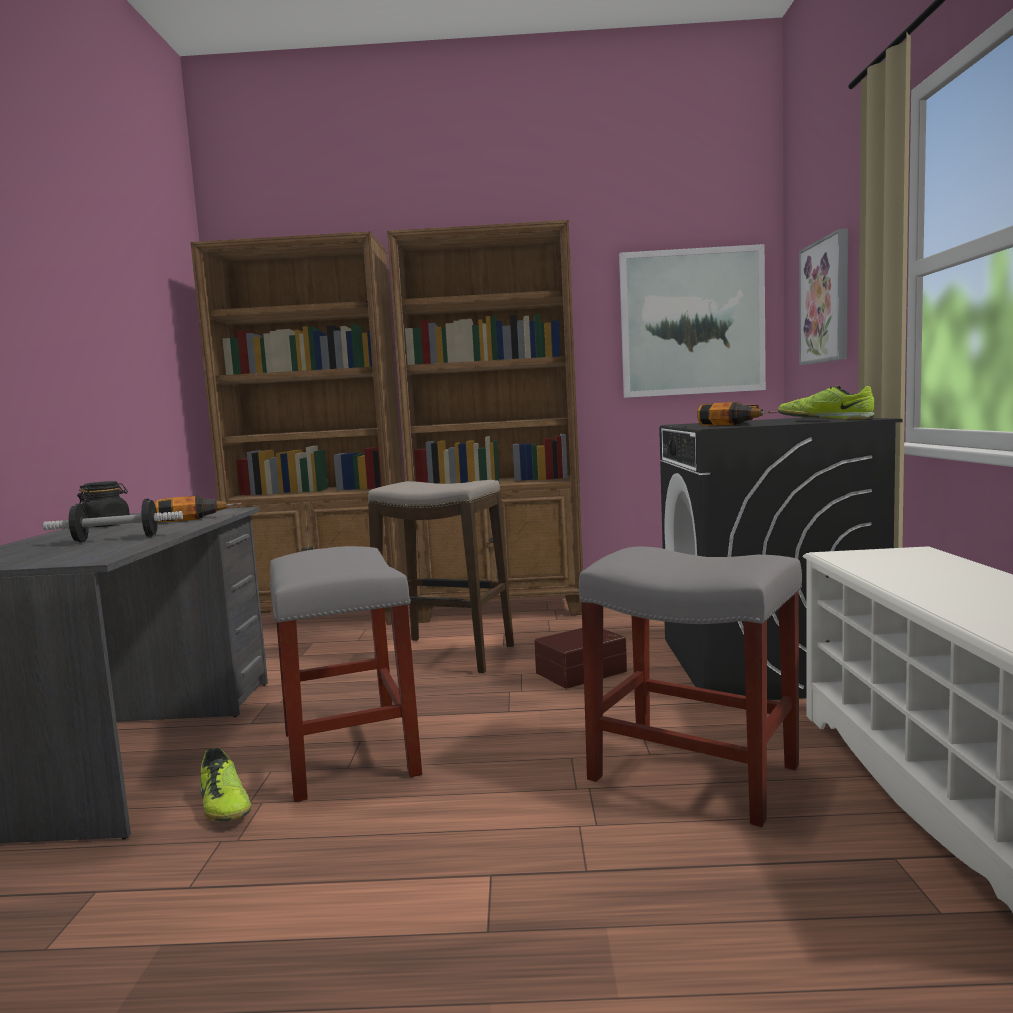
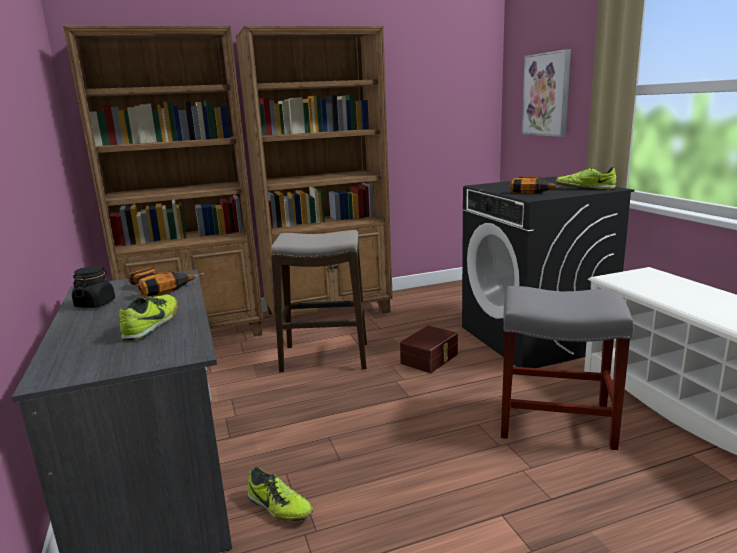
camera: 20 degrees left, 10 degrees up
(116, 539) = (152, 324): dumbbell -> shoe
(350, 754) = (331, 448): grey stool -> none
(691, 322) = (446, 100): picture -> none

